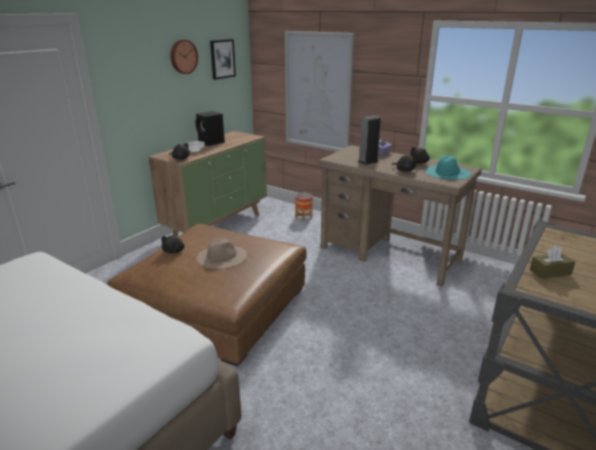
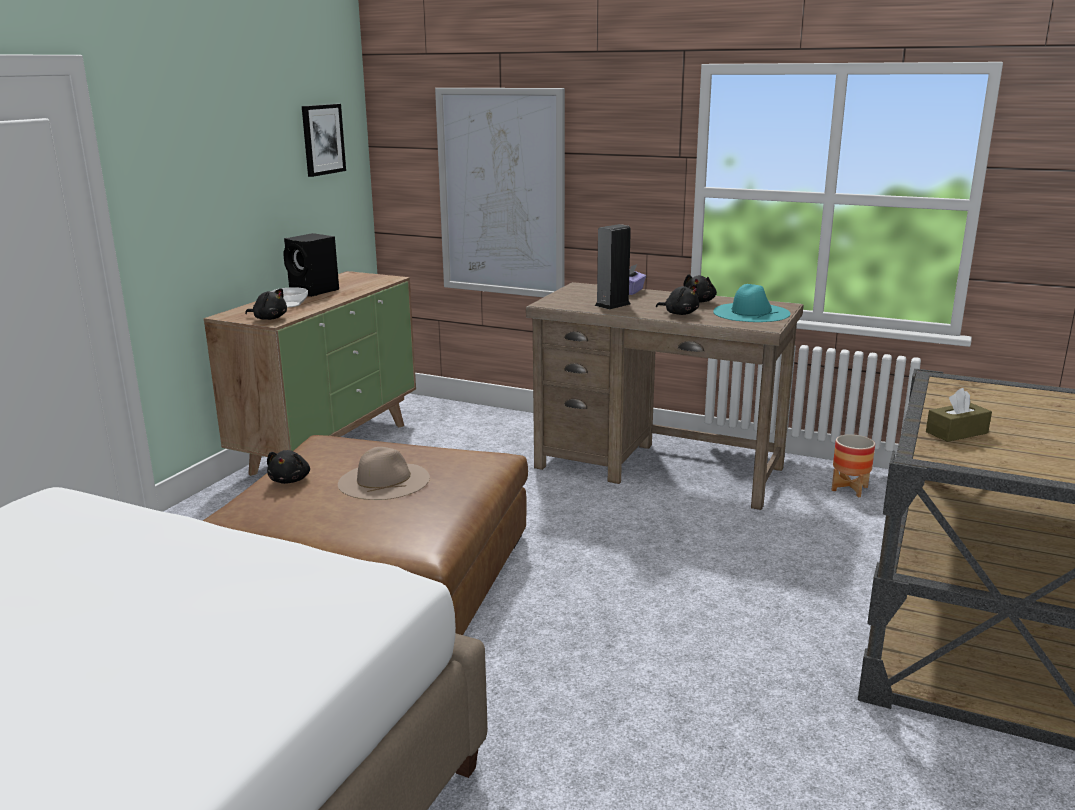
camera: 10 degrees left, 5 degrees down
(183, 56) = (258, 134): wall clock -> none
(303, 217) = (488, 422): planter -> planter (849, 489)

